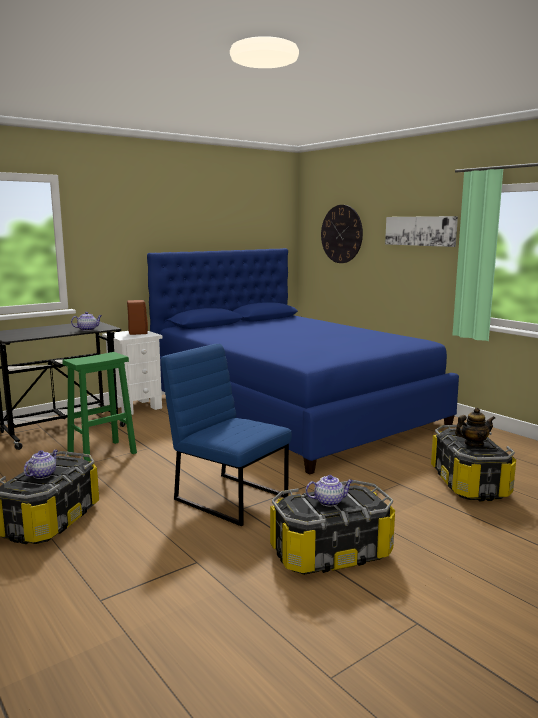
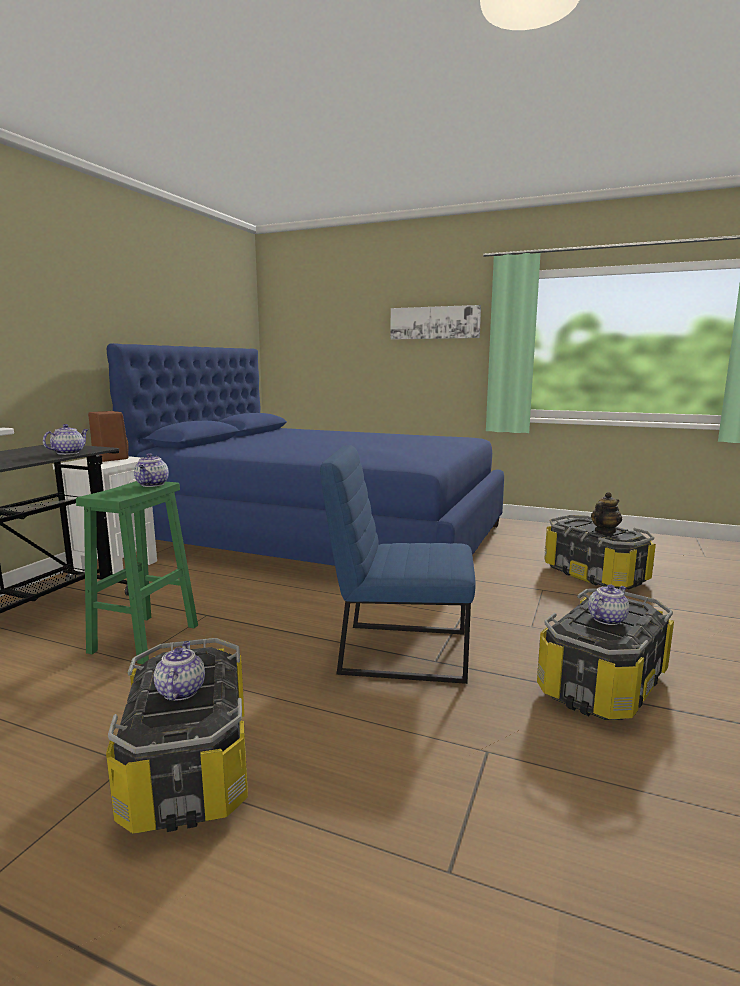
camera: 30 degrees left, 0 degrees up
(111, 356) = (152, 484): none -> teapot
(341, 234) = (326, 330): wall clock -> none

